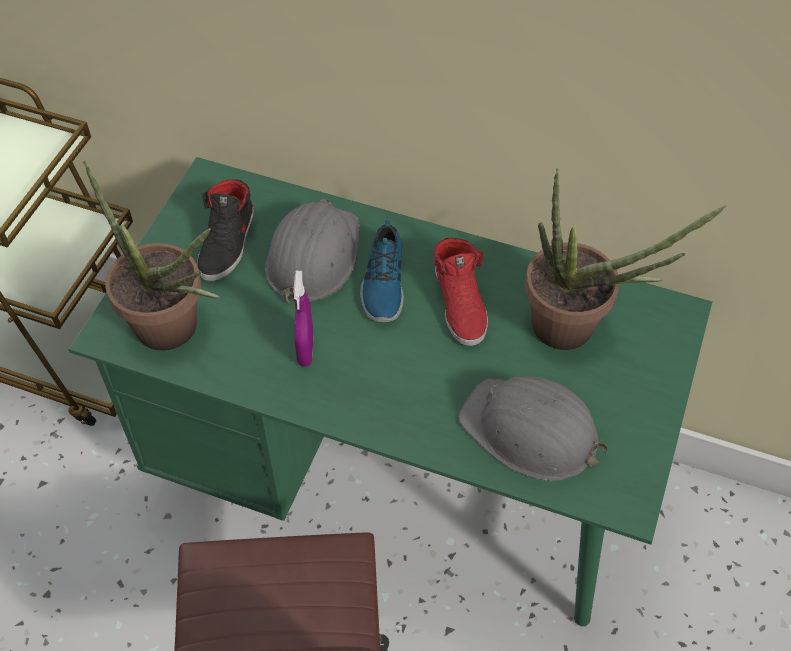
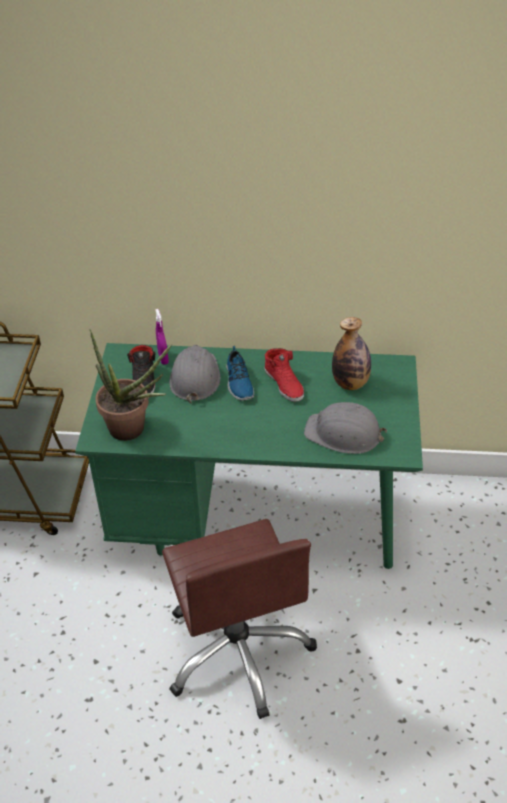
camera: 15 degrees left, 10 degrees down
(305, 350) = (209, 423): purple spray bottle -> purple spray bottle (163, 358)
(576, 330) = (350, 383): potted plant -> bottle

